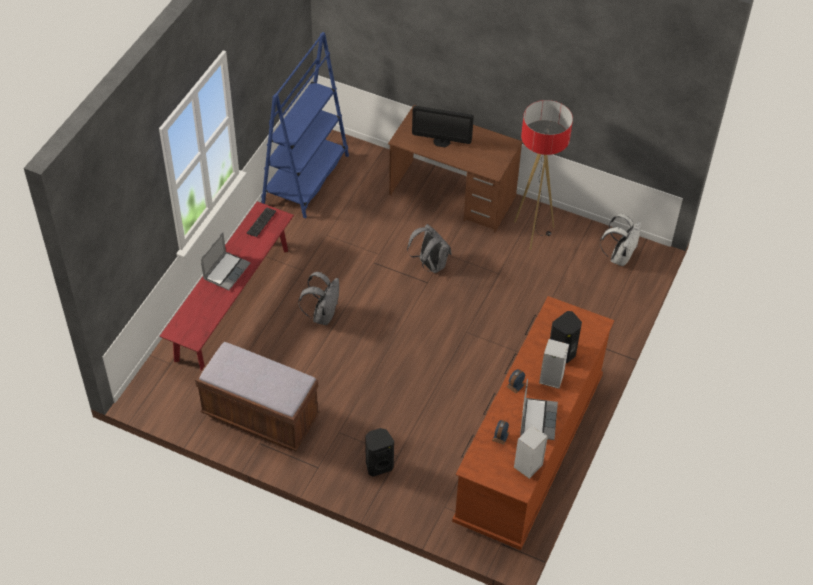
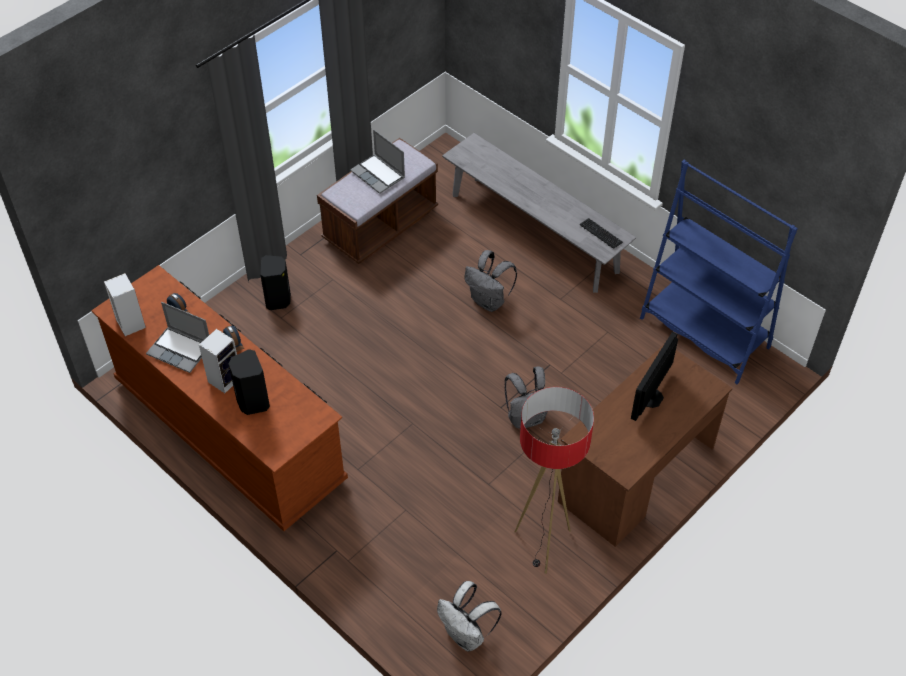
camera: 110 degrees right, 0 degrees up
(226, 271) = (539, 193): laptop -> laptop (379, 175)
(232, 303) = (534, 233): red bench -> grey bench

